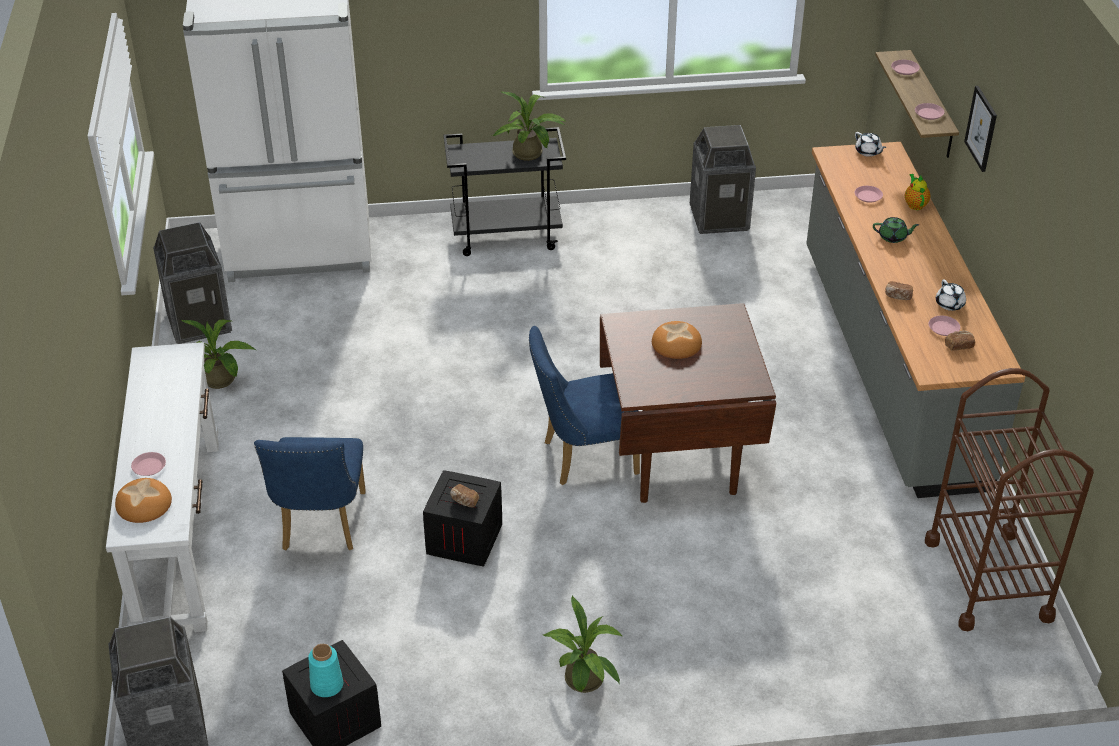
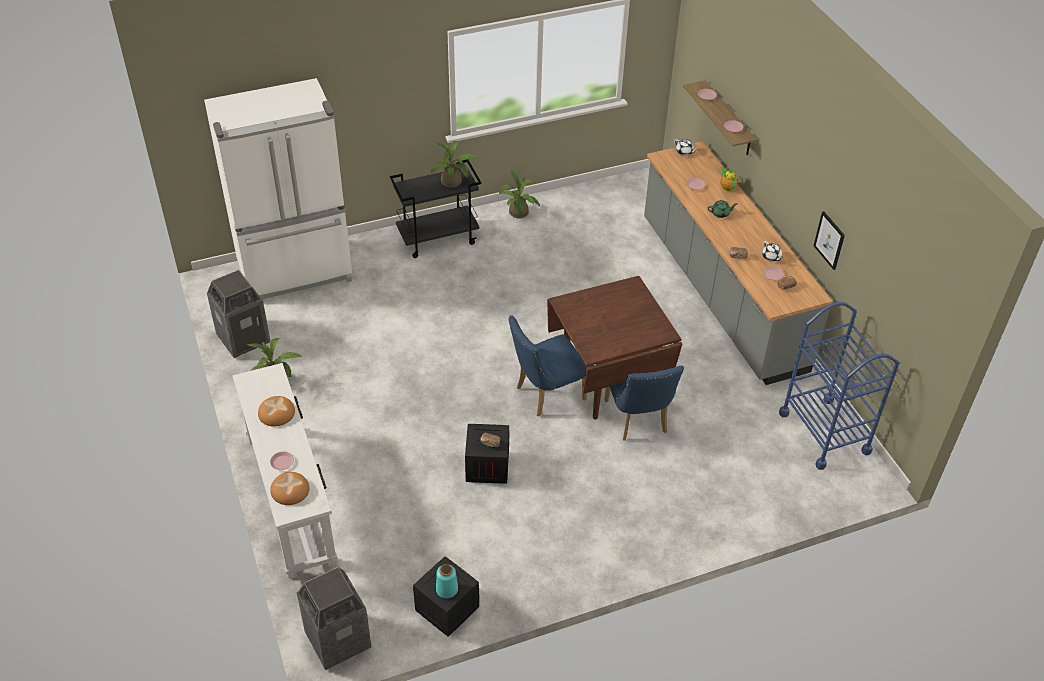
camera: 15 degrees left, 5 degrees up
(320, 526) = (387, 475): blue chair -> blue chair (637, 421)
(584, 683) = (599, 551): potted plant -> potted plant (519, 214)
(676, 344) = (605, 312): bread -> bread (276, 413)
(719, 218) = (578, 203): trash can -> none
(981, 128) = (777, 138): picture -> picture (829, 240)
(987, 579) = (824, 432): brown cart -> blue cart

